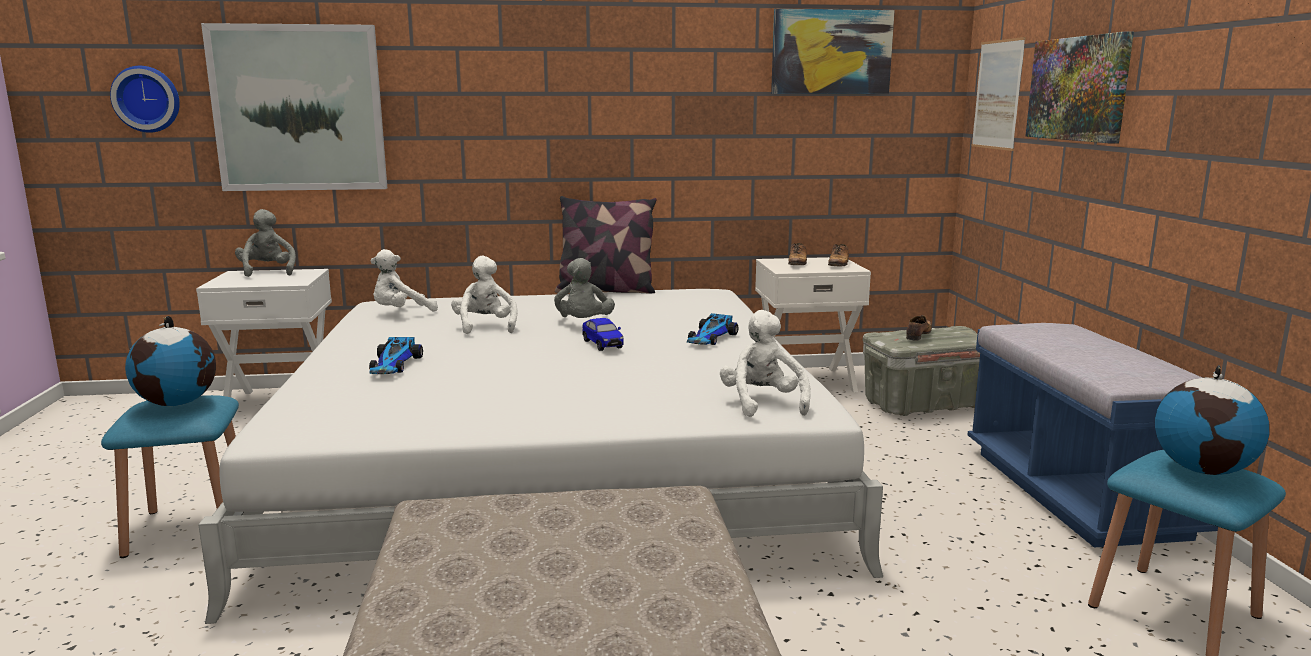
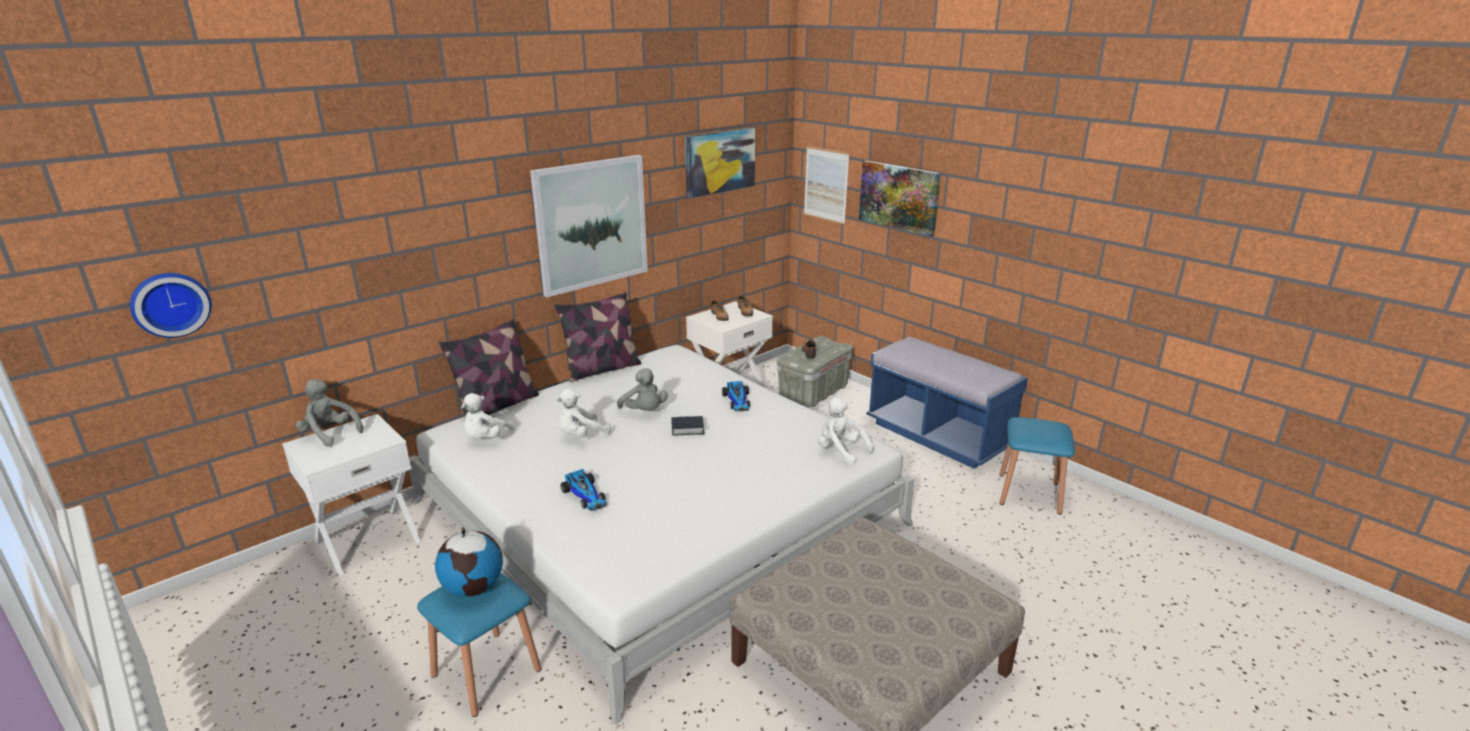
camera: 35 degrees left, 10 degrees up
(299, 108) = (330, 281): picture -> picture (591, 224)
(457, 297) = (497, 406): none -> pillow
(485, 327) = (581, 435): white plush toy -> white plush toy turned 75 degrees counterclockwise
(602, 344) = (687, 429): toy car -> book
(1203, 470) = (1044, 428): globe -> none

